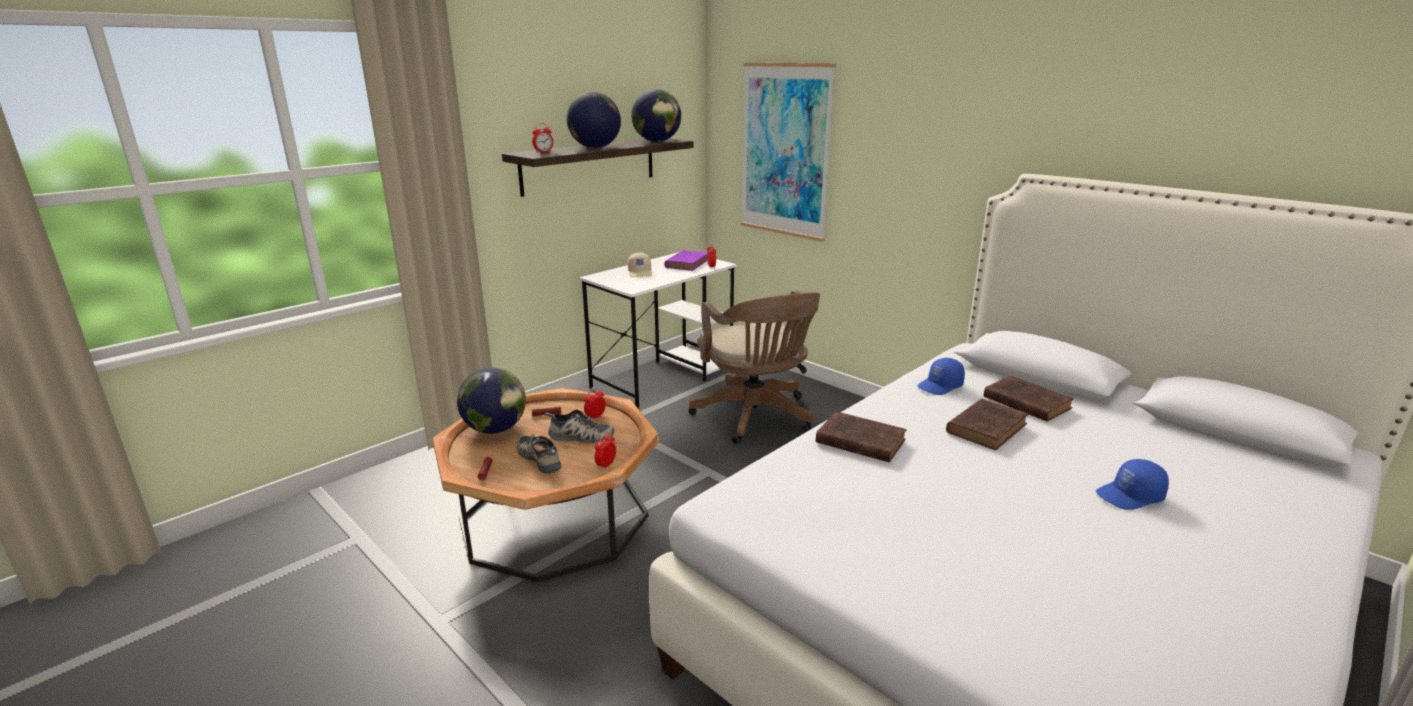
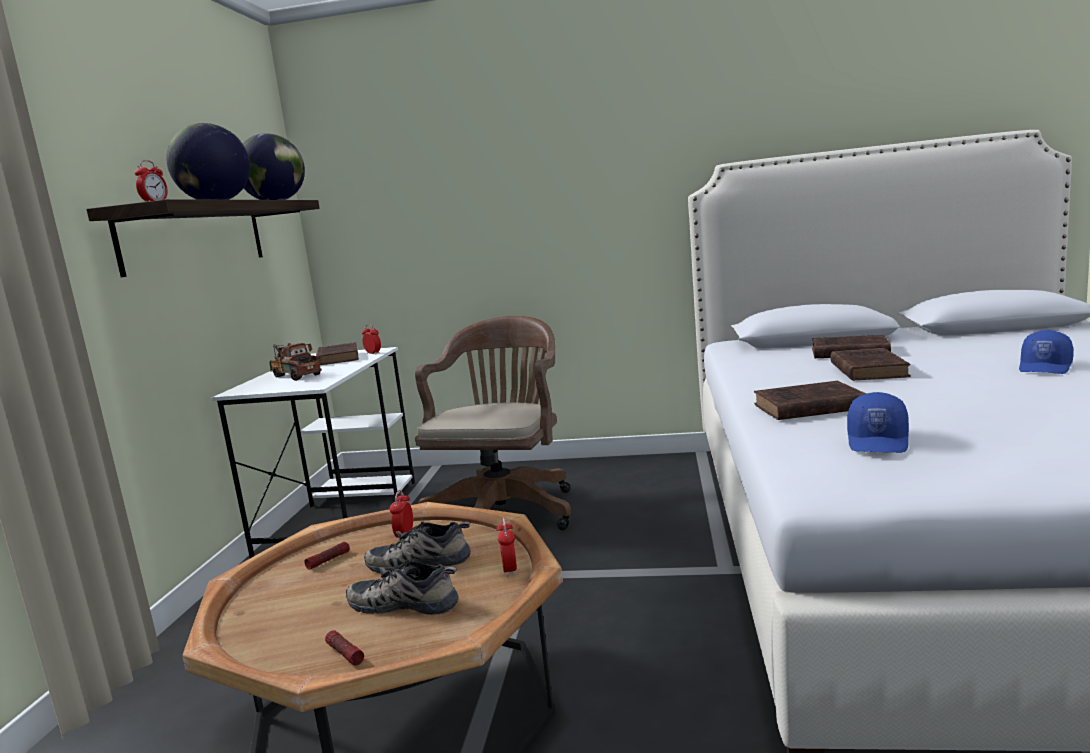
camera: 35 degrees left, 10 degrees down
(495, 429) = (273, 606): globe -> none
(580, 437) = (421, 561): shoe -> shoe turned 150 degrees counterclockwise
(640, 273) = (294, 375): beige cap -> toy truck
(687, 263) = (338, 358): purple book -> brown book
(756, 418) = (505, 510): brown office chair -> brown office chair turned 105 degrees counterclockwise
(785, 151) = (424, 204): picture -> none
(940, 386) = (768, 363): blue cap -> blue cap (879, 441)

